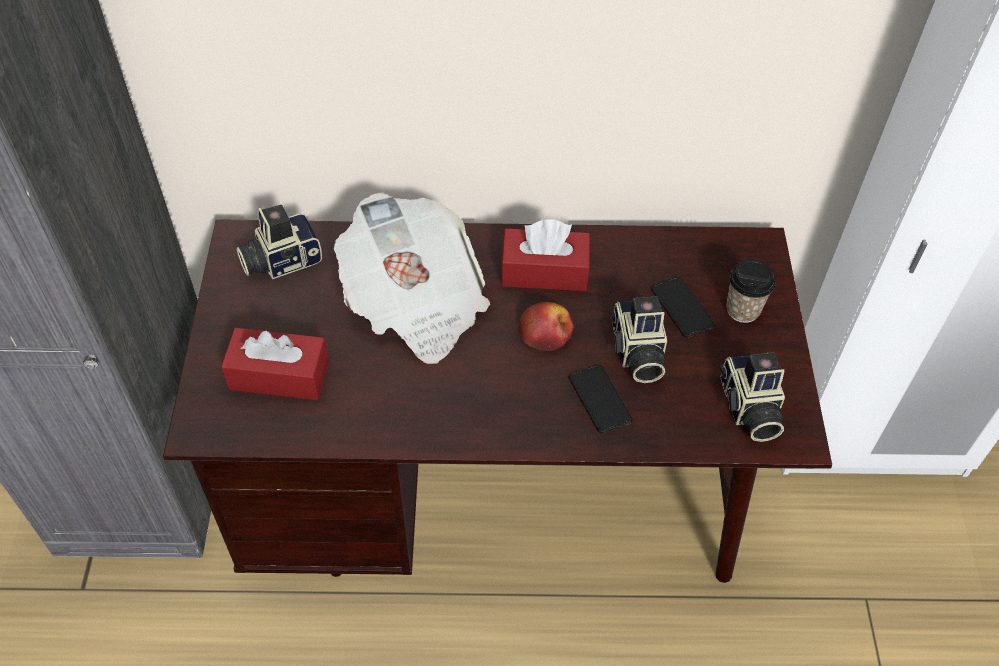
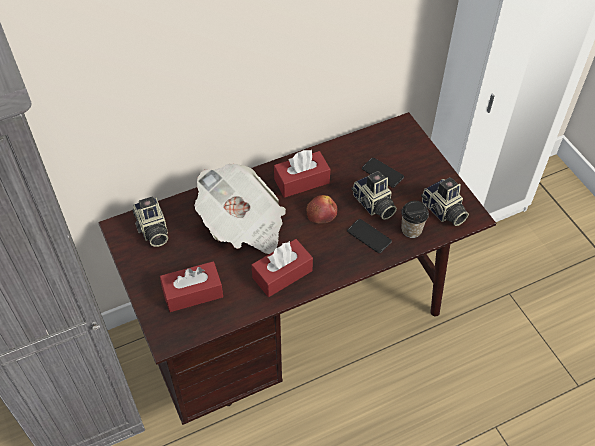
camera: 25 degrees left, 0 degrees up
(280, 260) = (152, 230): camera -> camera turned 60 degrees counterclockwise
(427, 402) = (282, 274): none -> red tissue box
(743, 309) = (413, 162): cup -> cup (411, 230)

